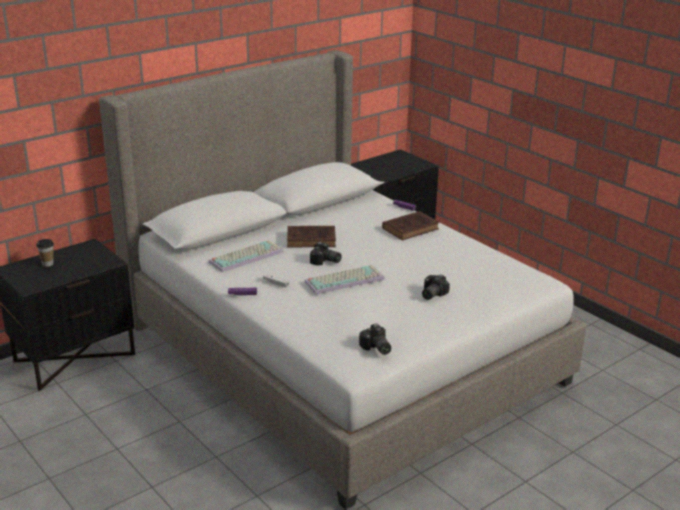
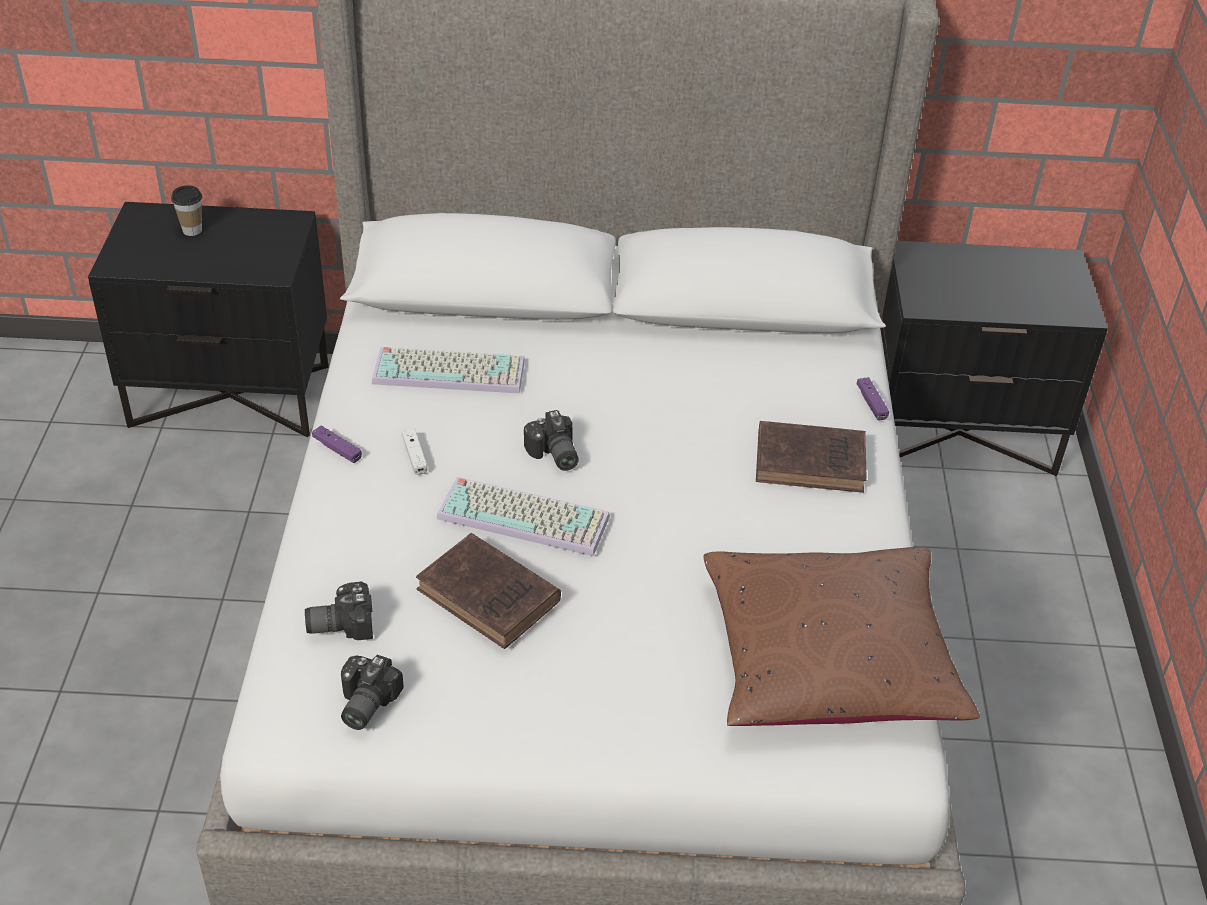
camera: 40 degrees right, 15 degrees up
(312, 240) = (601, 392): brown book -> brown book (491, 597)
(431, 294) = (631, 642): camera -> camera (340, 622)
(493, 271) = (828, 660): none -> brown pillow

